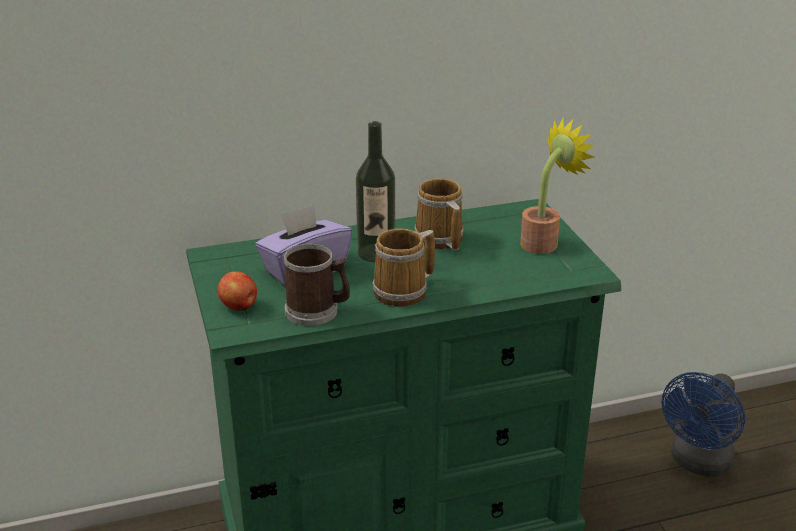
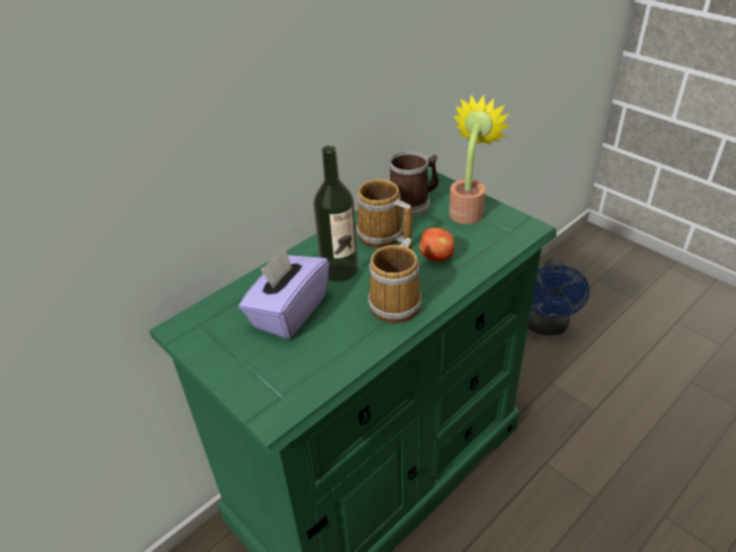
camera: 25 degrees left, 10 degrees up
(239, 307) = (257, 380): apple -> apple (437, 257)
(317, 311) = (338, 356): mug -> mug (413, 203)

